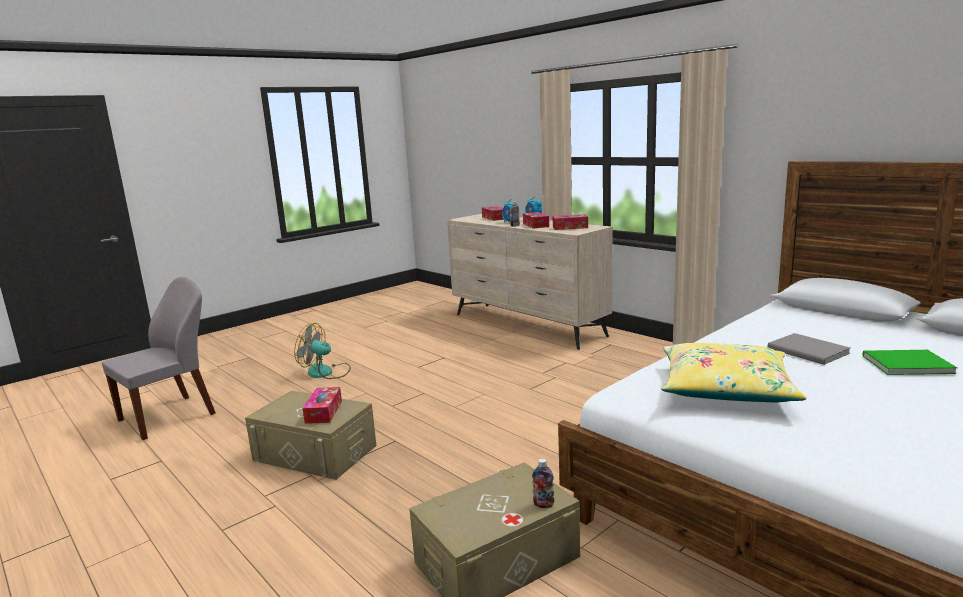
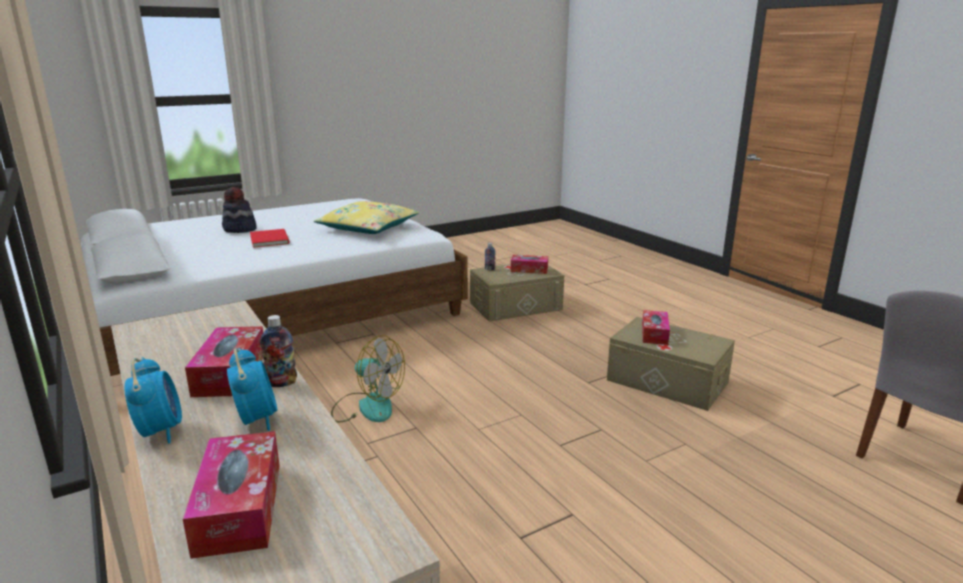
camera: 170 degrees left, 5 degrees up
(326, 372) = (750, 532): fan -> fan (367, 406)
(570, 227) = (190, 338): tissue box -> tissue box (529, 269)
(808, 351) = (270, 239): grey book -> red book
(904, 364) = (239, 229): green book -> hat

